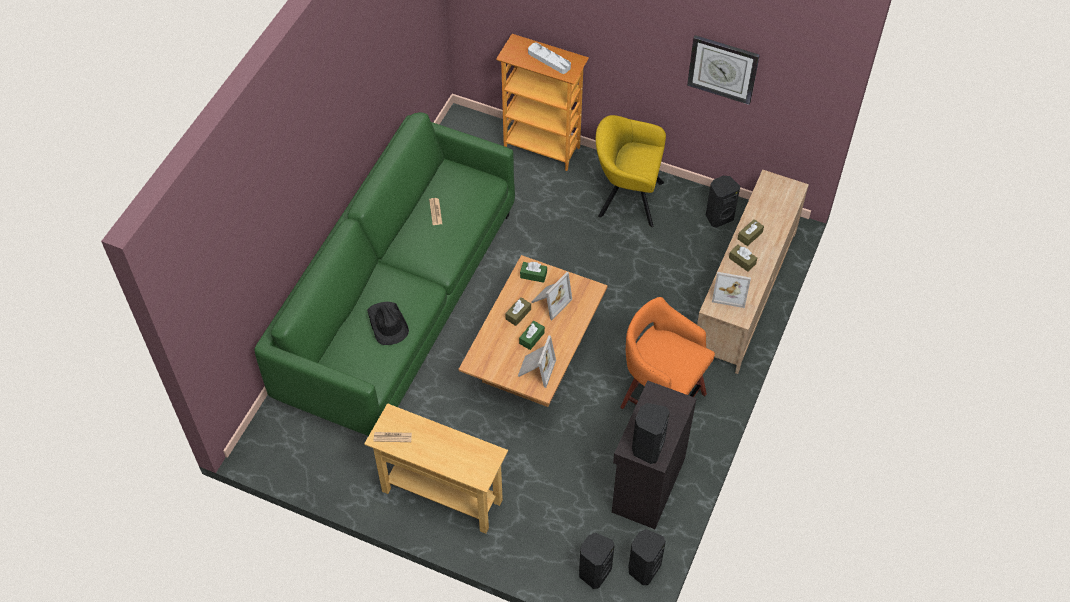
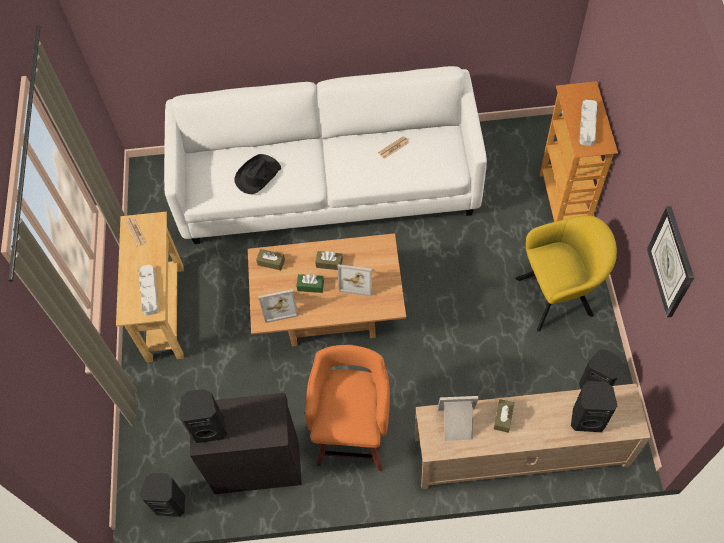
camera: 65 degrees right, 5 degrees up
(398, 303) = (329, 186): green sofa -> white sofa
(468, 451) = (149, 291): none -> grey tray
(533, 275) = (378, 253): green tissue box -> none
(594, 572) = (149, 464): black speaker -> black speaker (587, 418)
(626, 198) = (559, 295): yellow armchair -> yellow armchair turned 90 degrees clockwise
(730, 292) = (457, 424): picture frame -> picture frame turned 105 degrees clockwise
(750, 235) = (540, 410): brown tissue box -> brown tissue box (271, 262)

